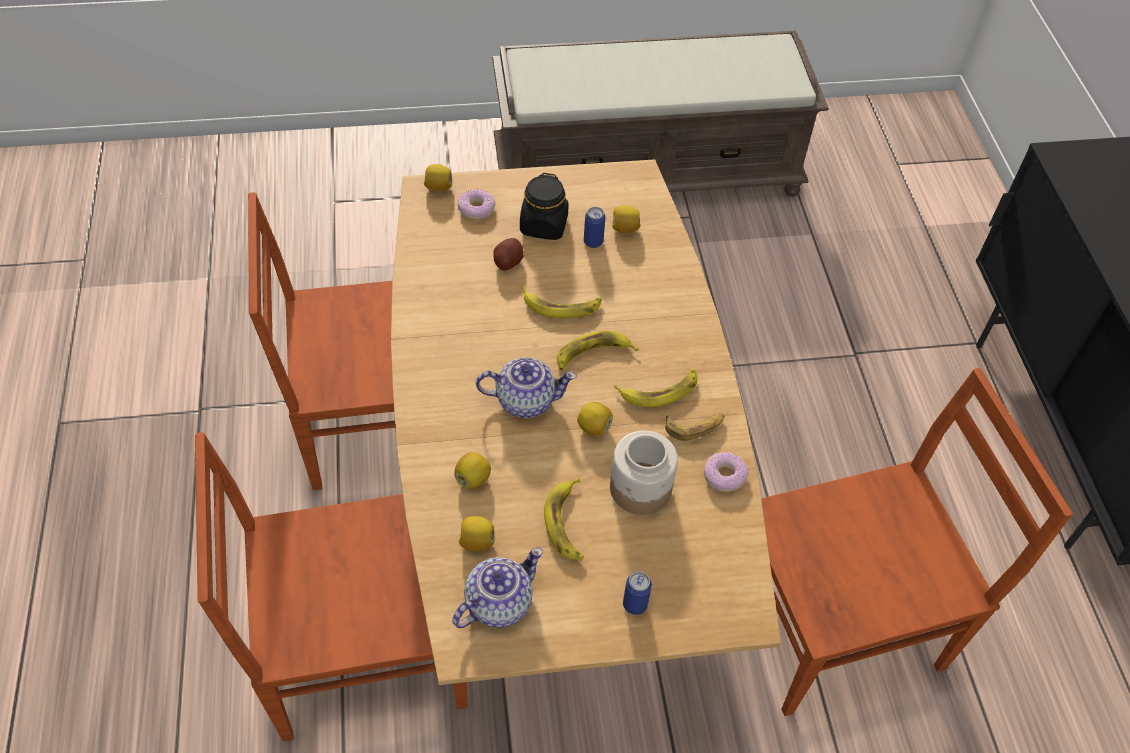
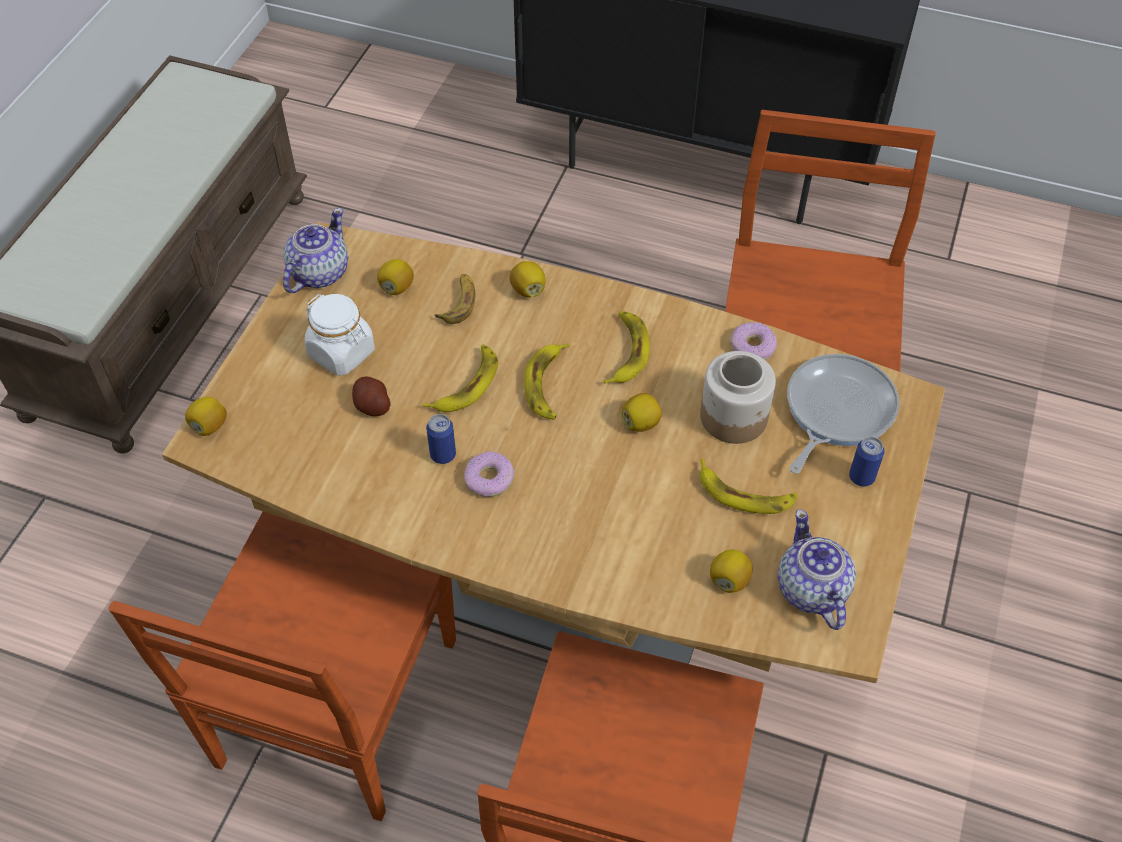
camera: 60 degrees left, 0 degrees up
(473, 478) = (649, 553): lemon -> lemon (528, 290)
(476, 209) = (272, 403): donut -> donut (489, 479)
(525, 400) = (572, 467): teapot -> teapot (318, 273)
(544, 225) = (342, 353): black jar -> white jar
(593, 242) = (396, 321): can -> can (443, 455)
(694, 427) = (685, 344): banana -> banana (458, 302)
(695, 561) = (836, 411): none -> frying pan

